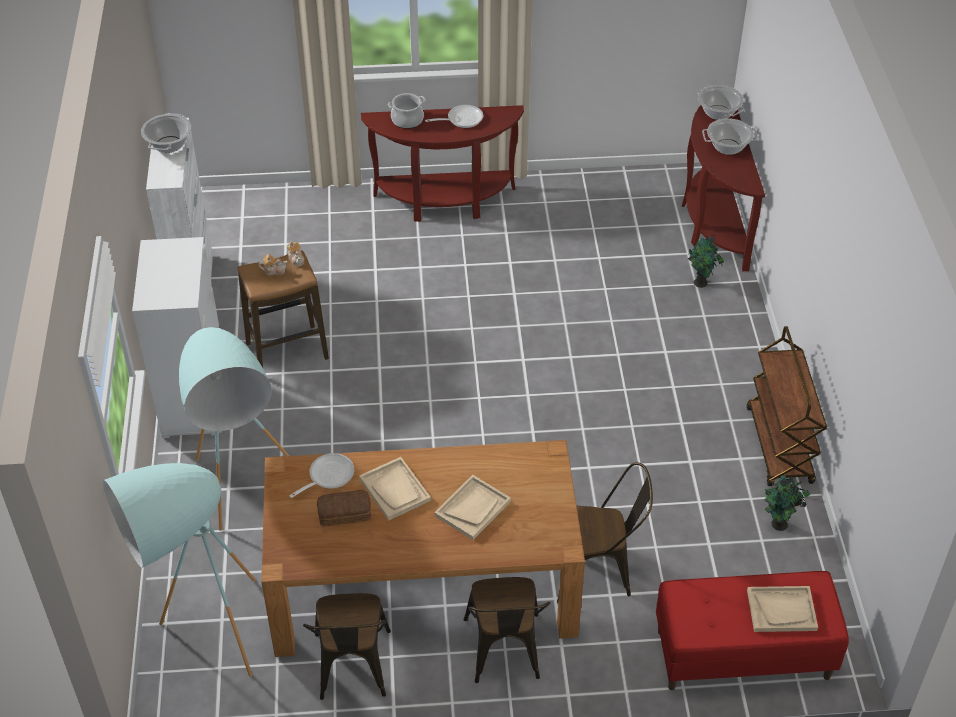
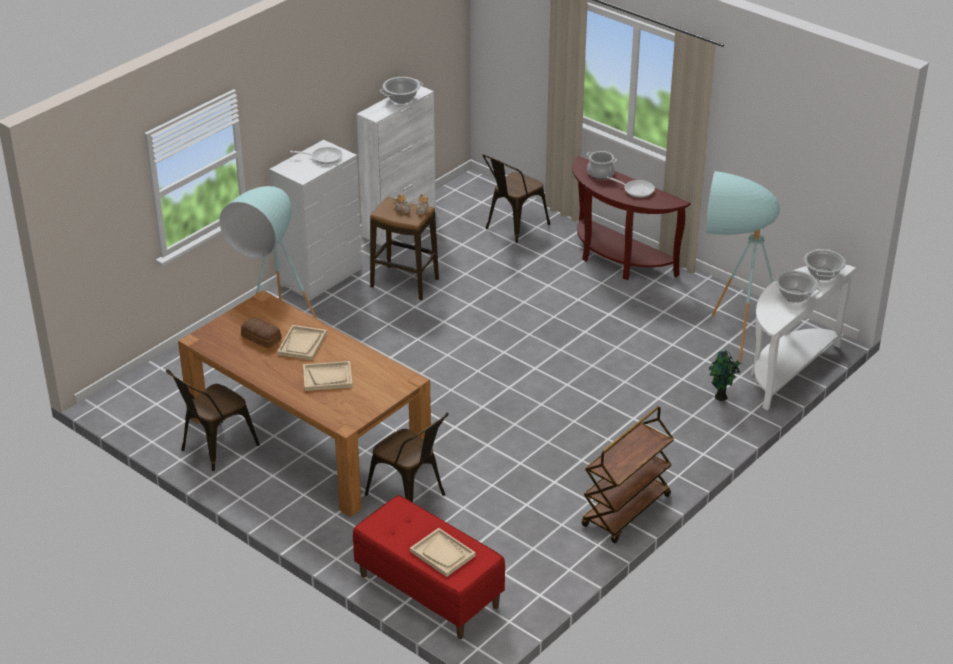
camera: 45 degrees right, 10 degrees down
(200, 634) = (168, 383): turquoise floor lamp -> turquoise floor lamp (729, 331)
(328, 476) = (279, 317): frying pan -> frying pan (323, 157)
(504, 654) = (299, 496): brown chair -> brown chair (513, 227)
(713, 222) = (787, 370): brown console table -> white console table
(779, 525) = (556, 549): potted plant -> none

